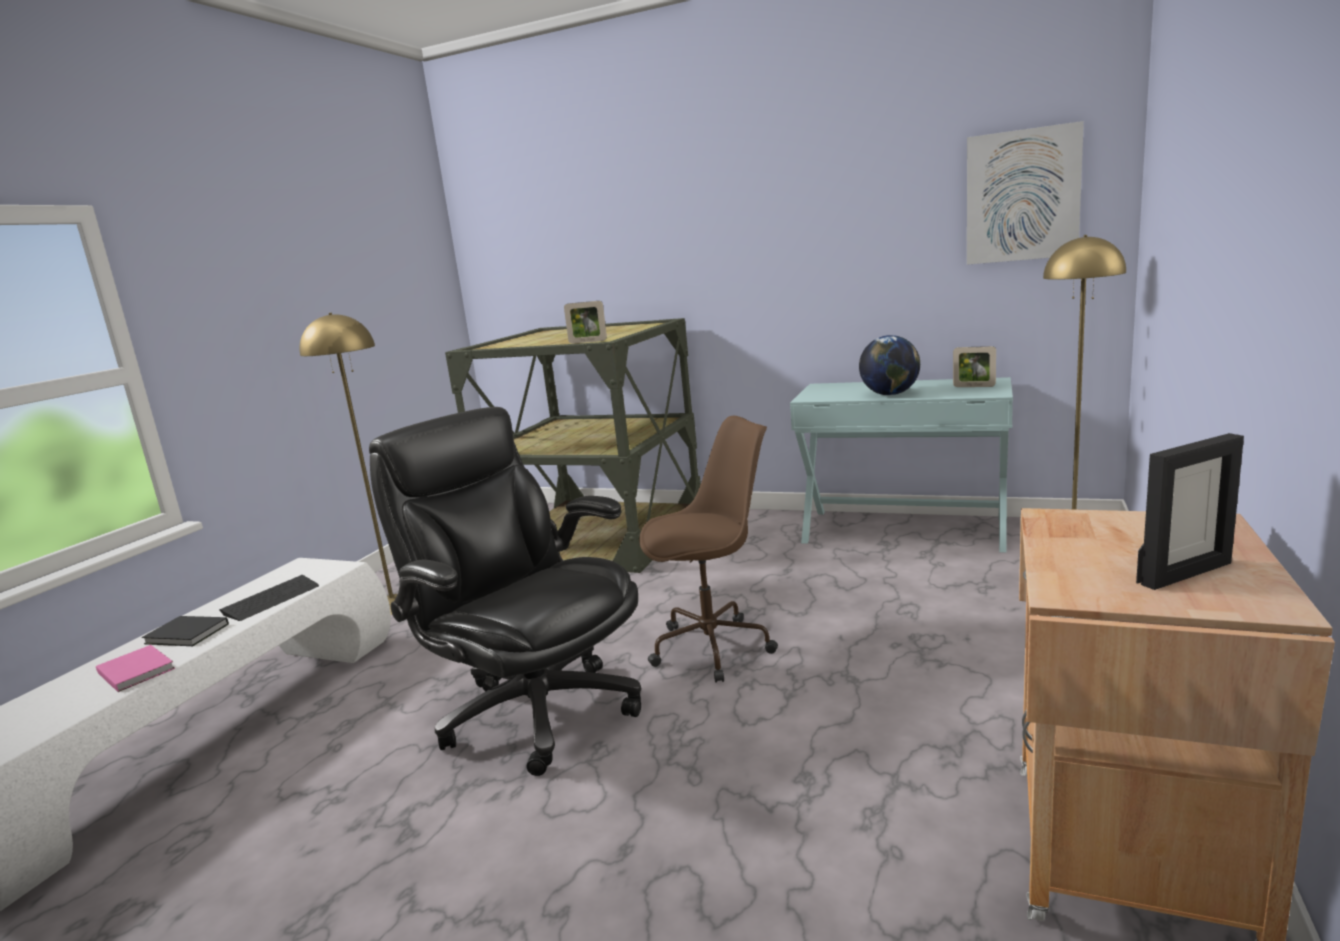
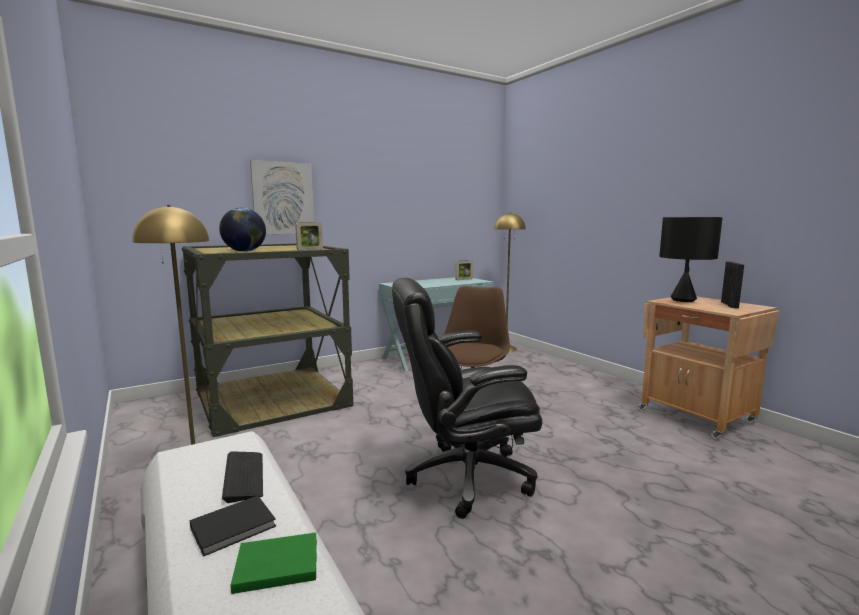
camera: 55 degrees left, 5 degrees down
(137, 670) = (275, 564): pink book -> green book
(890, 394) = (440, 284): globe -> globe (244, 251)
(1022, 196) = (467, 194): picture -> picture (283, 198)
(1116, 528) = (683, 300): none -> black table lamp

